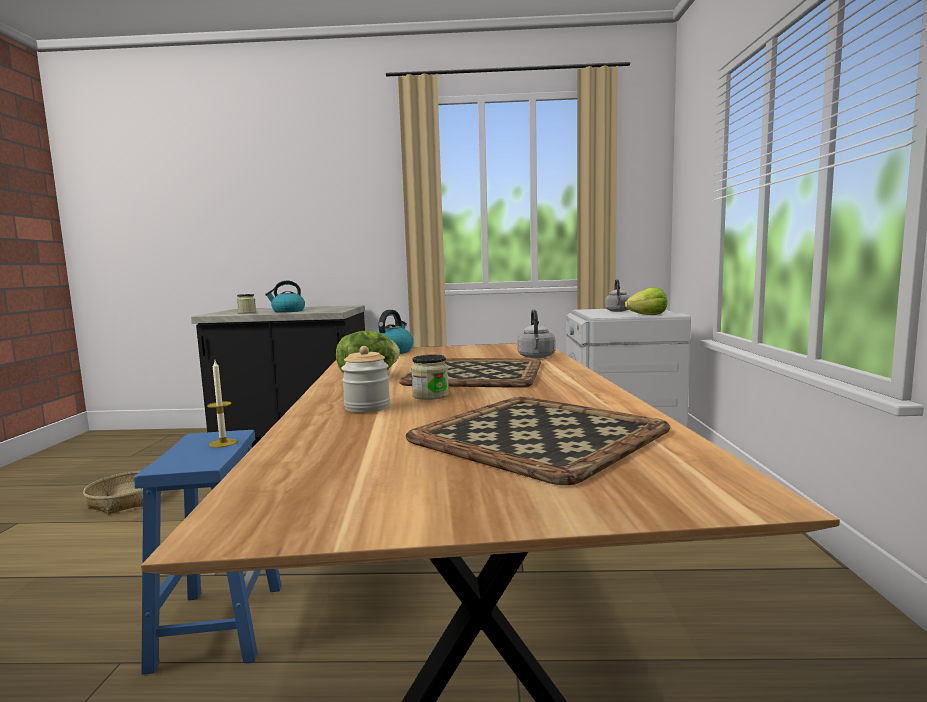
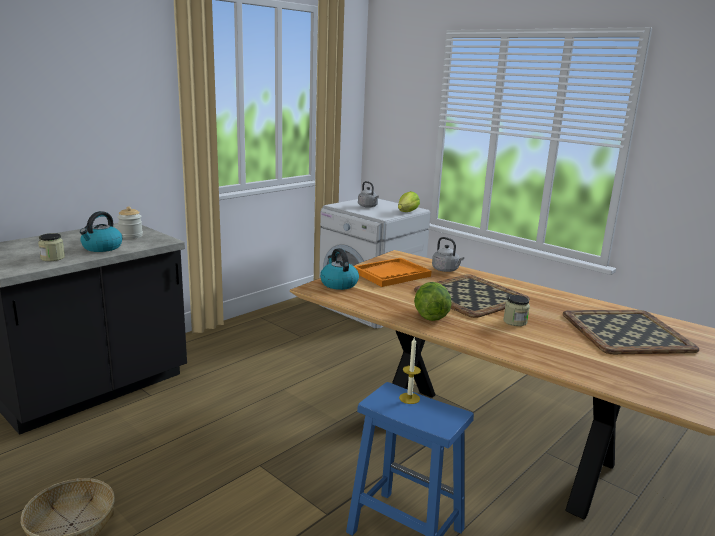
camera: 50 degrees left, 10 degrees up
(367, 407) = (522, 340): jar -> jar (131, 236)
(464, 353) = (391, 274): none -> orange tray

